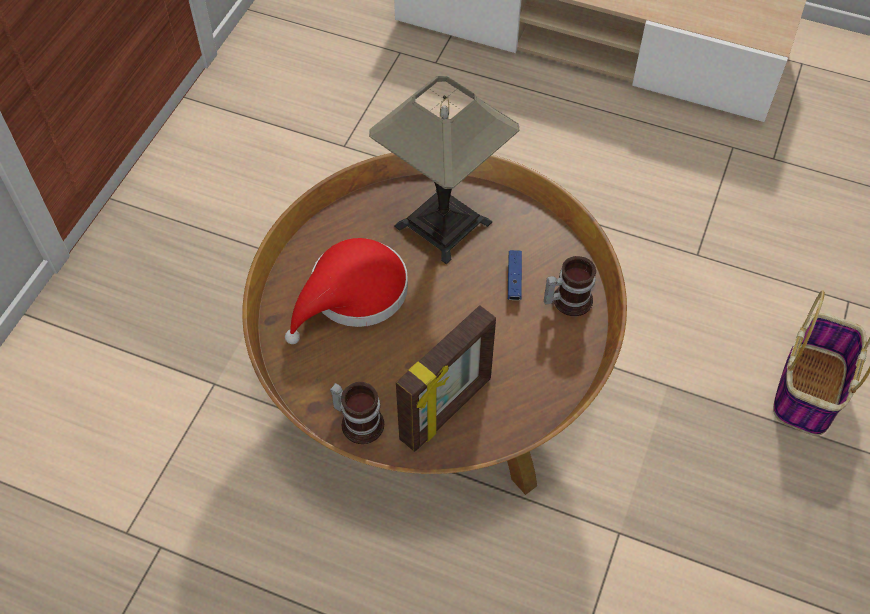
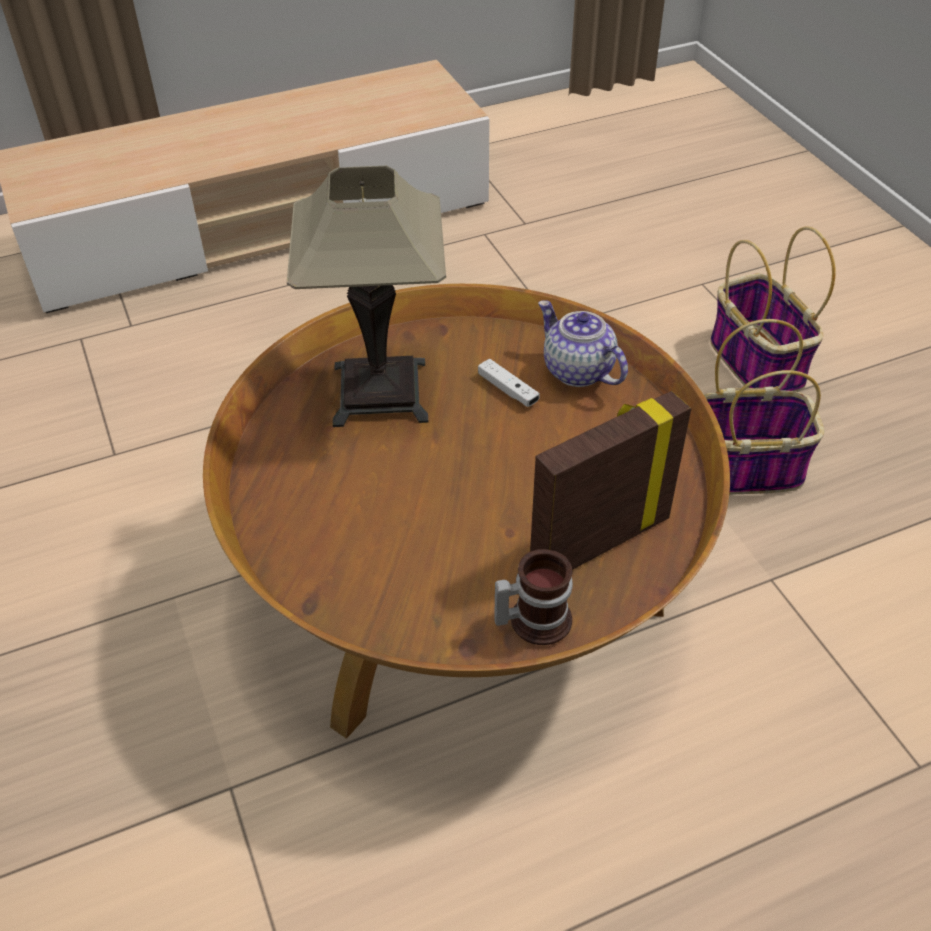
camera: 45 degrees left, 10 degrees down
(353, 295) = (370, 515): red hat -> none
(447, 410) = (598, 541): picture frame -> picture frame turned 120 degrees counterclockwise
(514, 279) = (508, 390): blue game controller -> white game controller
(568, 299) = (577, 371): mug -> teapot
(693, 451) = (739, 469): none -> basket

